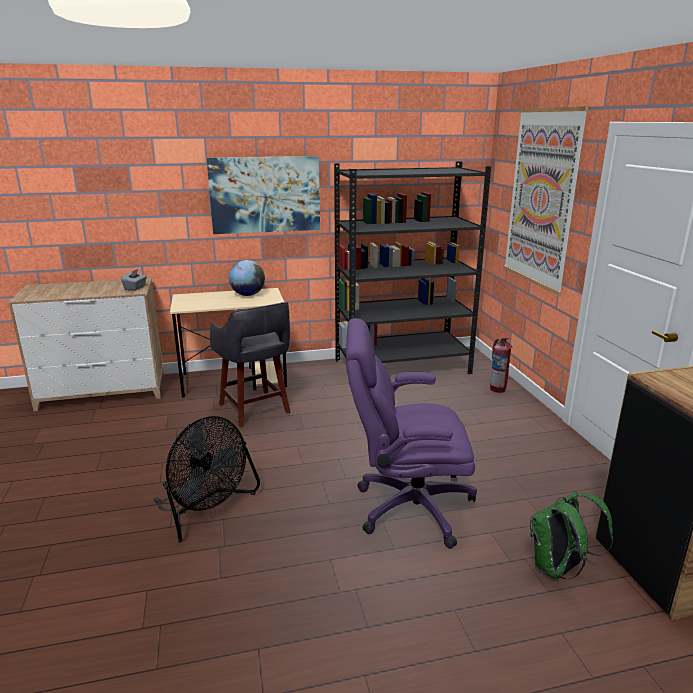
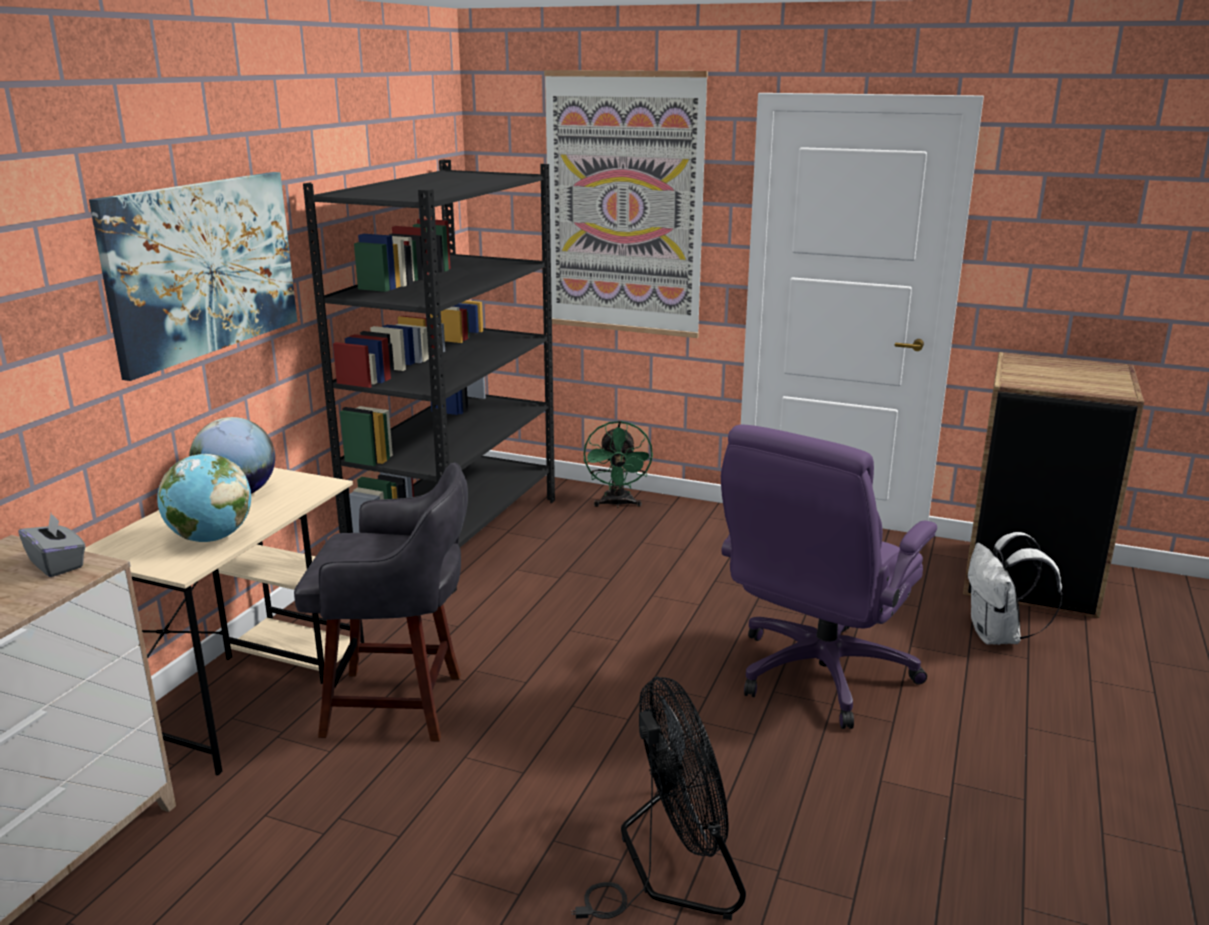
camera: 55 degrees left, 0 degrees up
(207, 303) = (210, 538): none -> globe
(497, 389) = (617, 504): fire extinguisher -> green fan
(558, 569) = (998, 636): green backpack -> white backpack

